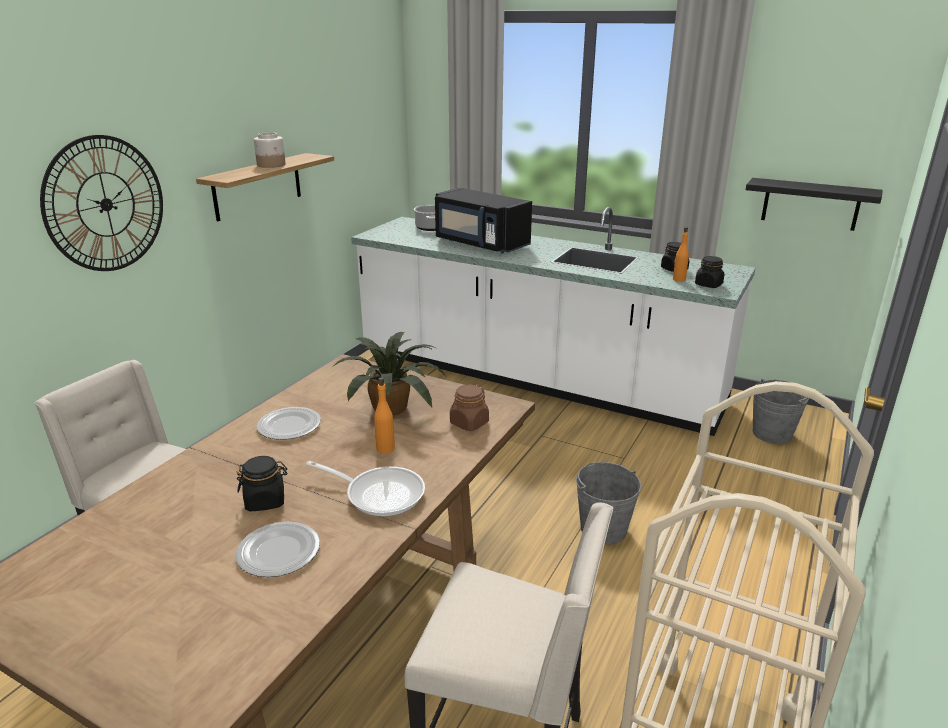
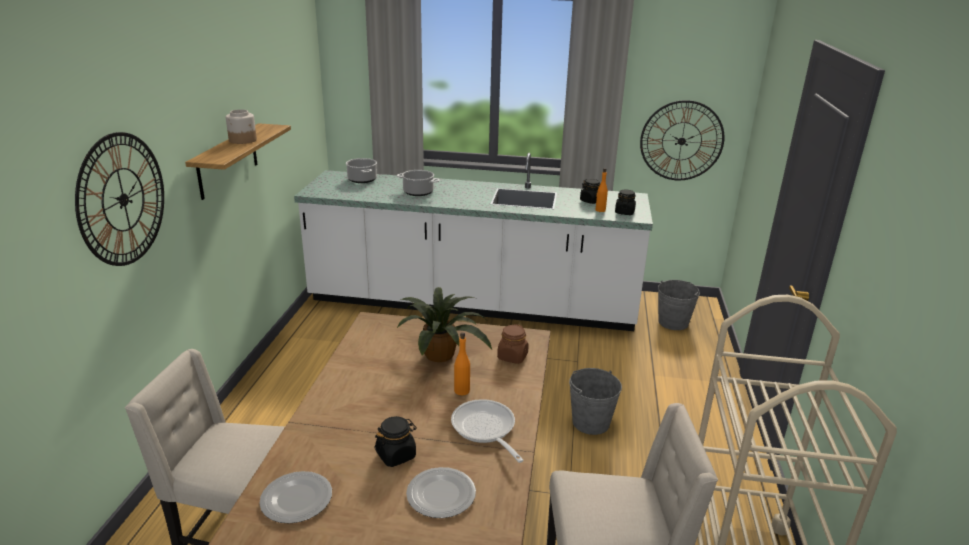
camera: 20 degrees left, 0 degrees up
(290, 425) = (365, 385): plate -> plate (297, 498)
(379, 494) = (485, 429): frying pan -> frying pan turned 120 degrees counterclockwise
(480, 244) = (418, 192): black microwave -> cooking pot
(810, 204) = (681, 141): black shelf -> wall clock

